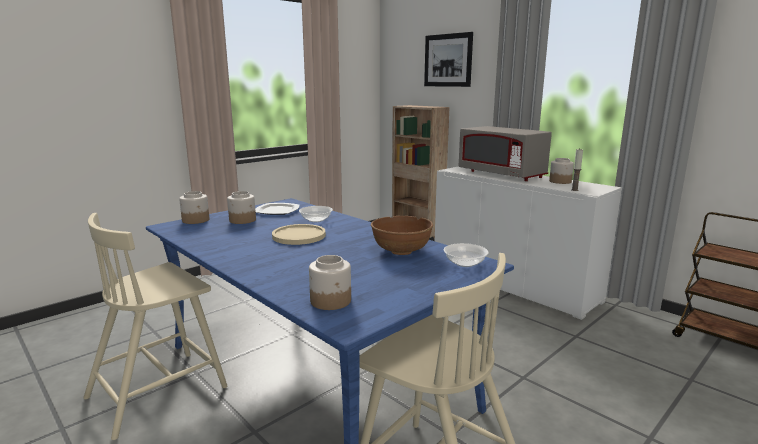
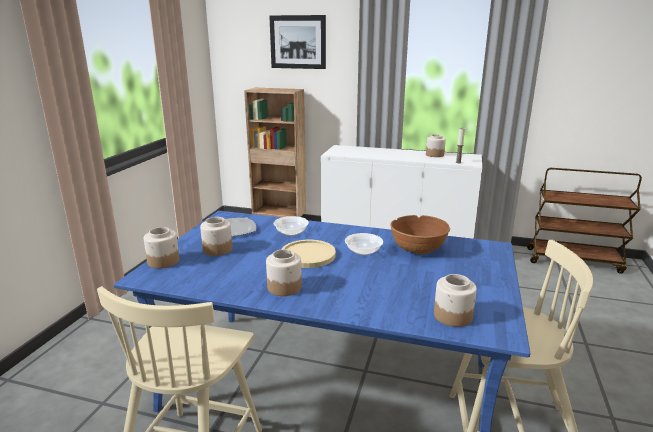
camera: 30 degrees left, 5 degrees up
(240, 251) = (284, 287): none -> jar
(465, 263) = (481, 250): bowl -> bowl (363, 251)
(501, 174) = (381, 153): grey microwave -> none

